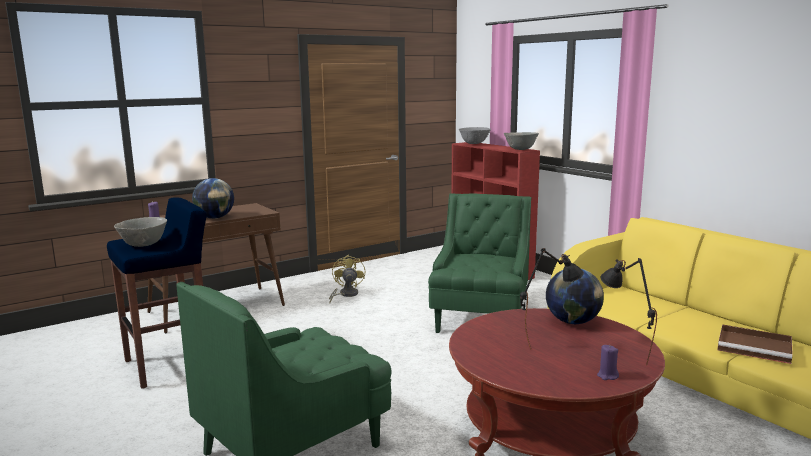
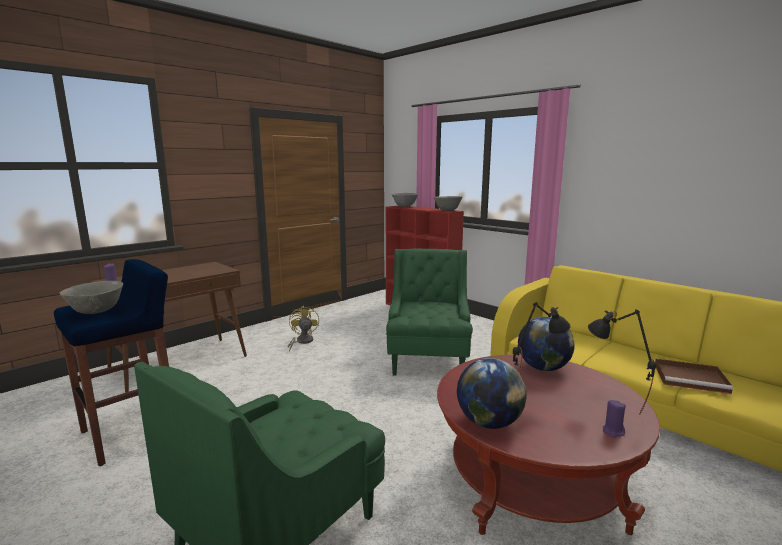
camera: 10 degrees left, 0 degrees up
(215, 218) = (175, 277): globe -> globe (489, 422)

